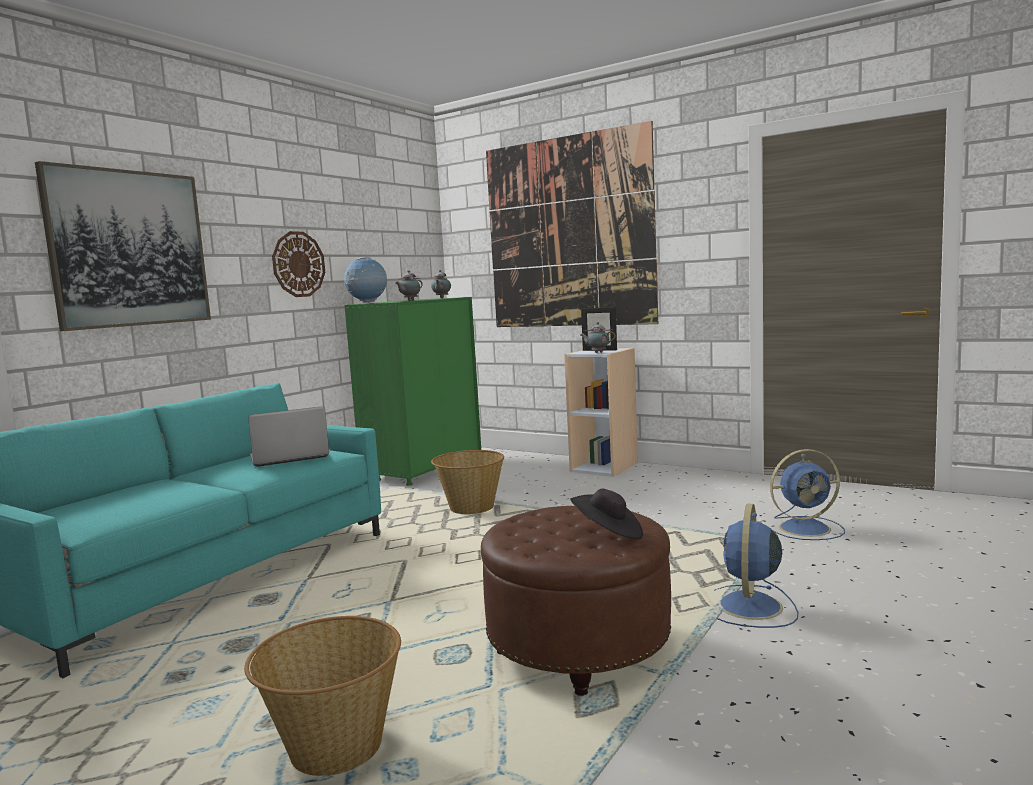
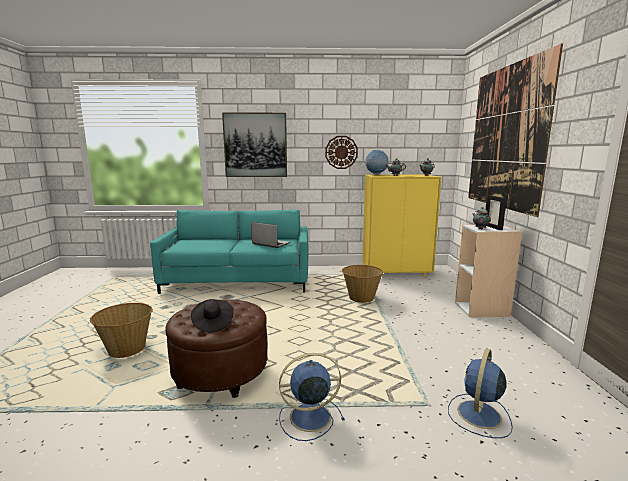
camera: 55 degrees right, 5 degrees up
(423, 470) = (396, 272): green cabinet -> yellow cabinet
(807, 528) = (478, 415): blue fan -> blue fan turned 75 degrees clockwise

